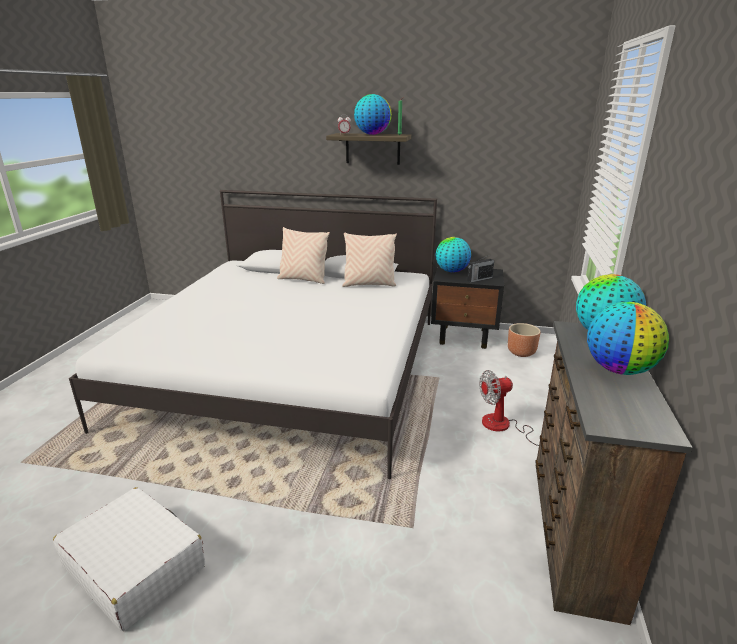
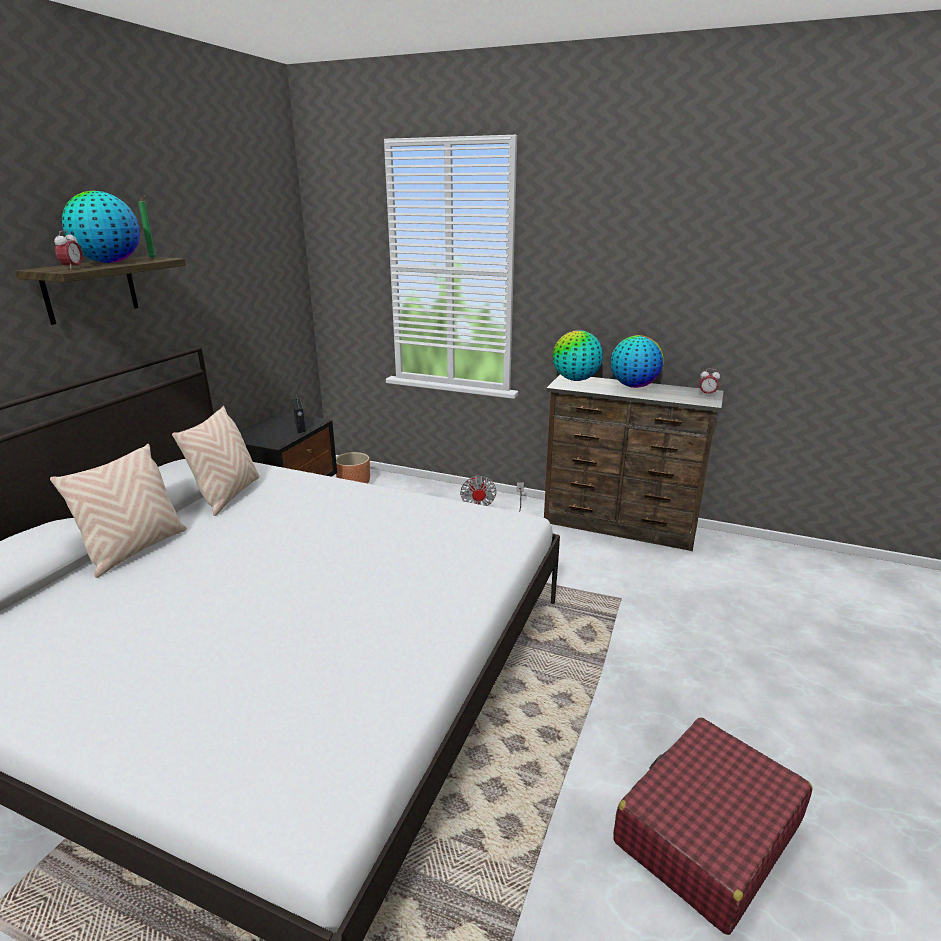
camera: 80 degrees left, 0 degrees up
(135, 566) = (706, 833): white suitcase -> red suitcase
(451, 271) = (256, 435): globe -> none
(645, 427) = (707, 394): none -> alarm clock

